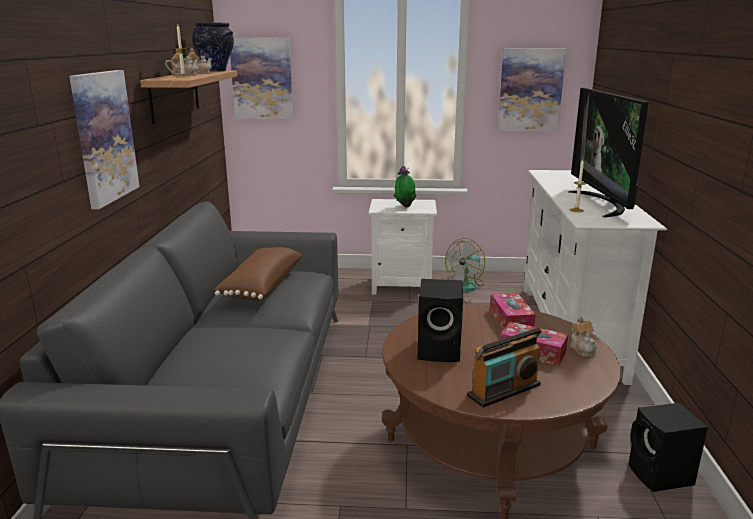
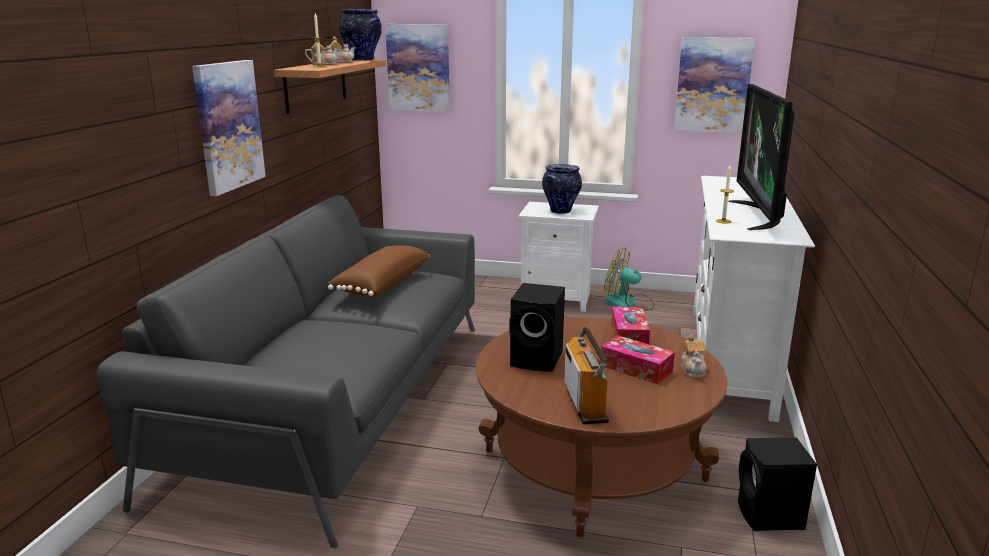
camera: 10 degrees right, 0 degrees up
(405, 206) = (561, 211): potted plant -> vase
(465, 285) = (628, 303): fan -> fan turned 60 degrees clockwise
(504, 390) = (586, 402): radio -> radio turned 75 degrees counterclockwise

